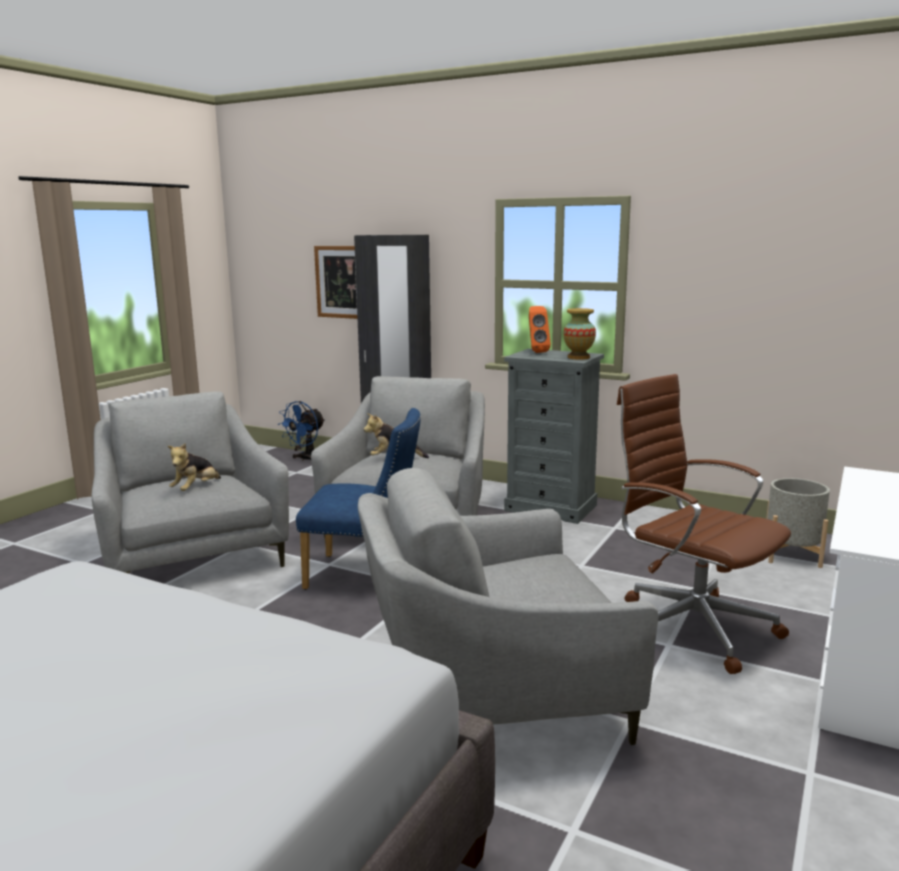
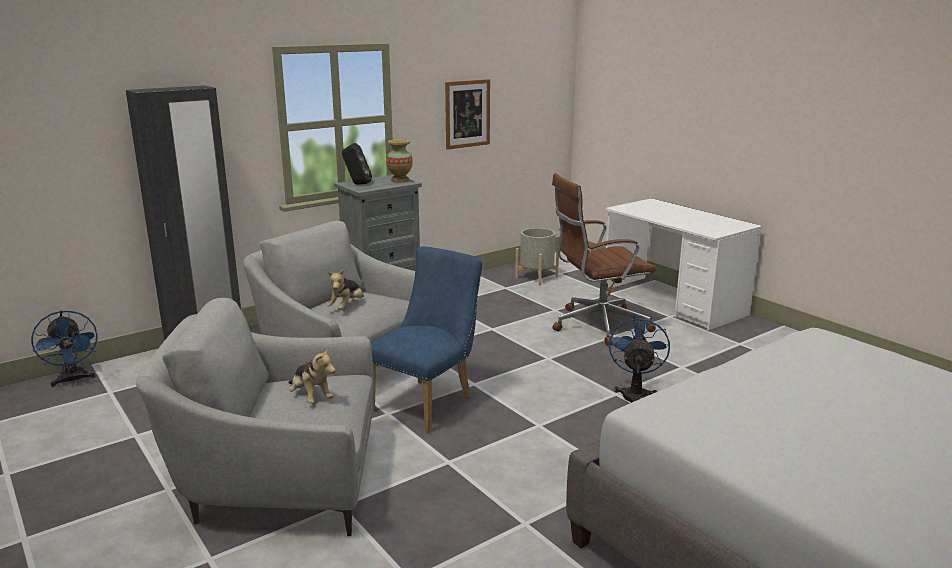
camera: 65 degrees left, 5 degrees up
(340, 282) = (78, 151): picture -> picture (467, 114)
(493, 693) = (635, 394): grey armchair -> blue fan
(536, 352) = (357, 184): orange speaker -> black speaker

